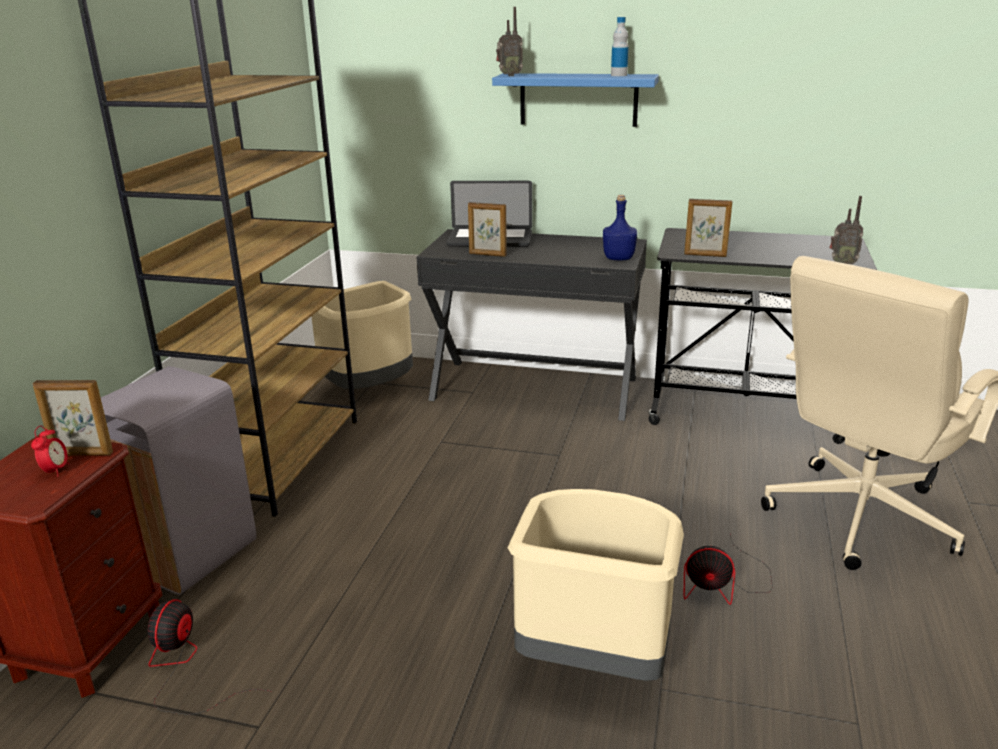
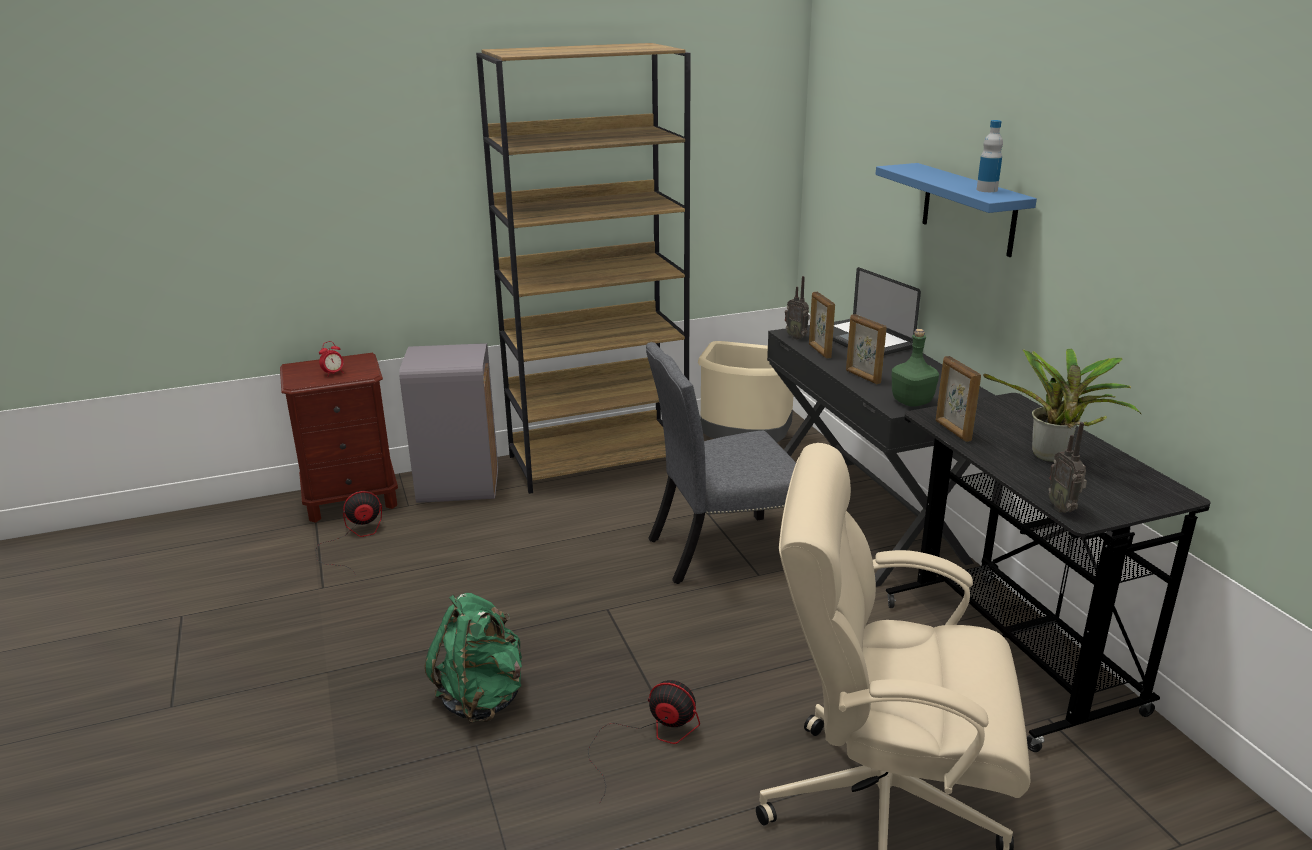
camera: 55 degrees right, 0 degrees up
(82, 454) = (357, 371): picture frame -> picture frame (862, 377)
(508, 455) = (725, 550): none -> grey chair
(509, 75) = (898, 167): radio -> radio (797, 337)
(592, 661) = (482, 698): beige trash can -> green backpack
(618, 258) = (912, 402): blue bottle -> green bottle
(723, 584) = (649, 738): fan -> fan turned 135 degrees clockwise
(773, 247) = (1052, 458): none -> potted plant

